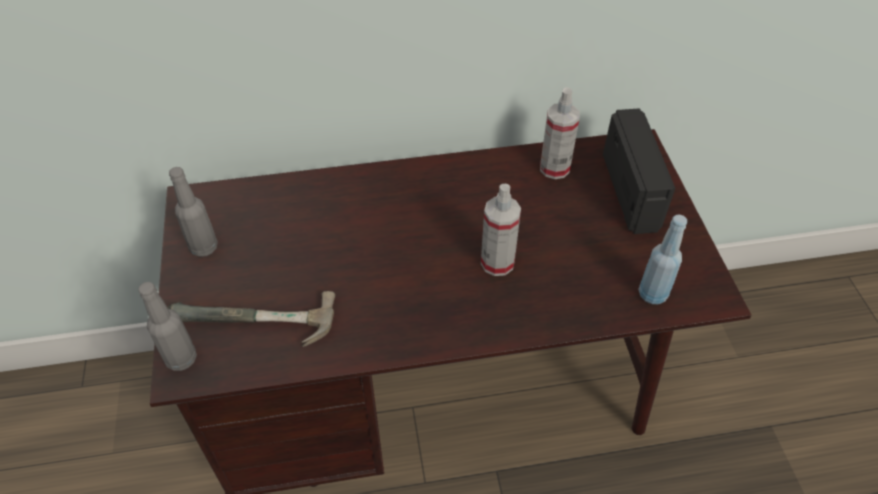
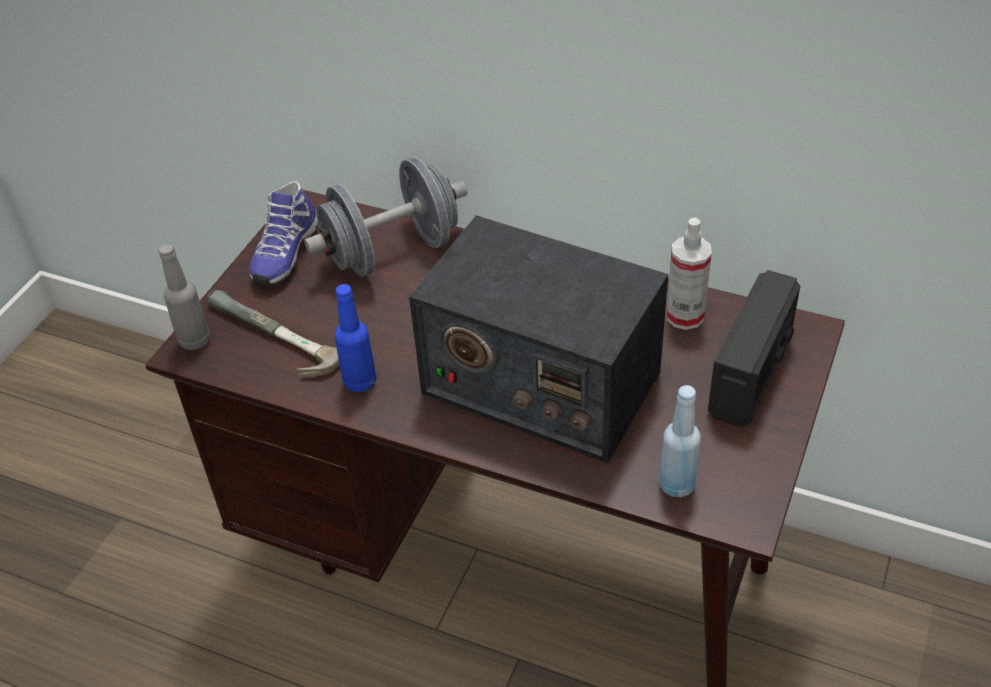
camera: 35 degrees right, 5 degrees down
(204, 247) = (284, 254): grey bottle -> shoe
(297, 208) = (392, 252): none -> grey dumbbell
(359, 327) = (359, 382): none -> blue bottle
(497, 262) = (539, 382): spray bottle -> radio

